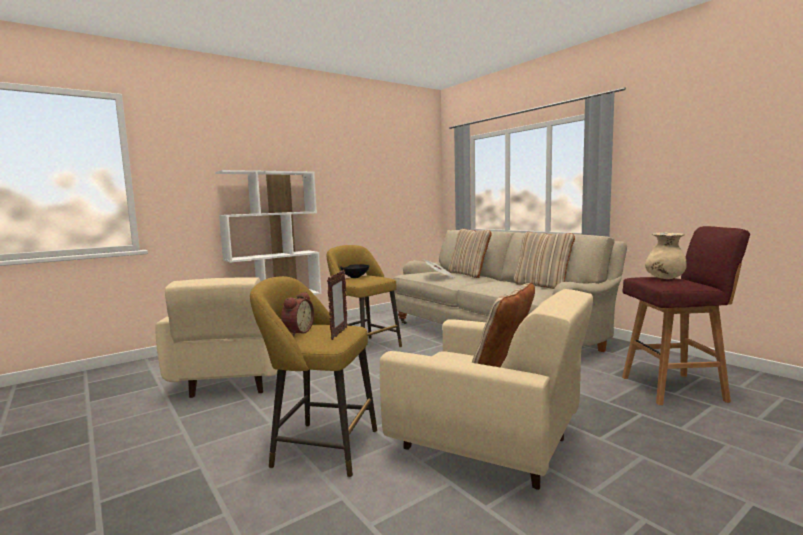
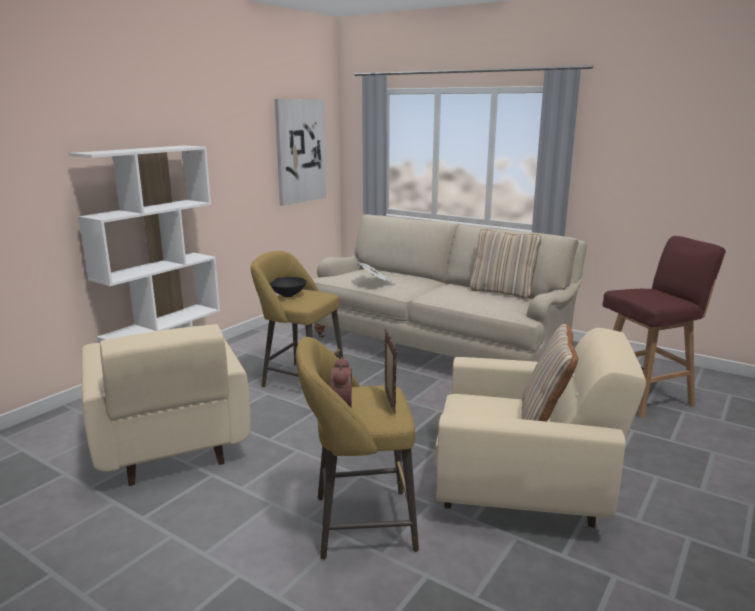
camera: 20 degrees left, 10 degrees up
(405, 185) = (300, 151): none -> picture
(469, 274) = (404, 275): beige pillow -> none
(664, 278) = (646, 293): beige vase -> none

